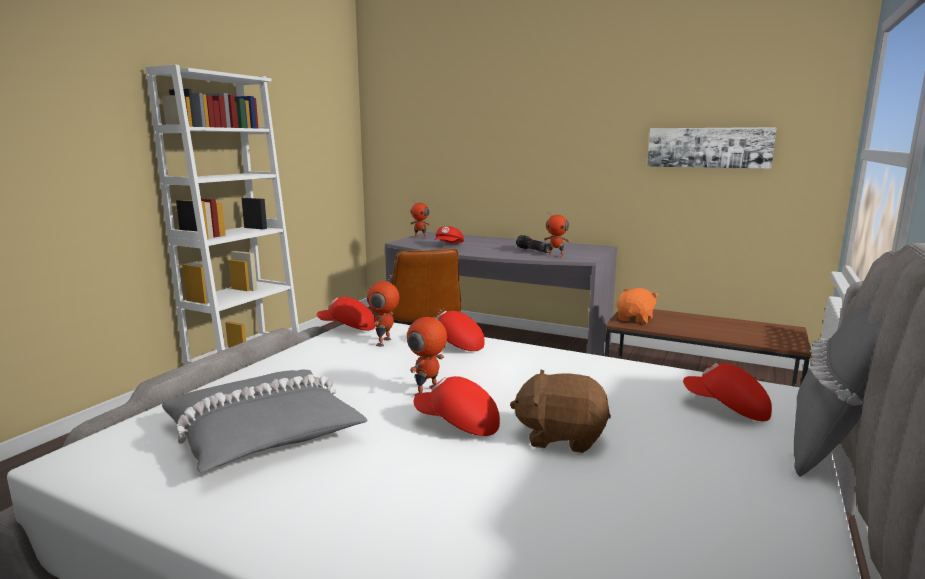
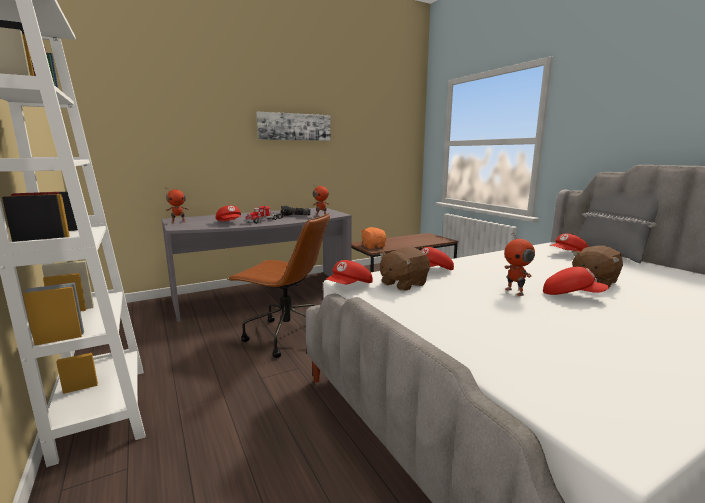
camera: 55 degrees left, 0 degrees up
(264, 432) = (567, 345): grey pillow -> none
(385, 342) = (403, 284): toy robot -> brown plush toy
(457, 425) = (571, 295): red cap -> red cap turned 120 degrees counterclockwise
(482, 249) = (264, 220): none -> toy truck
(708, 147) = (366, 141): picture -> picture (294, 127)

